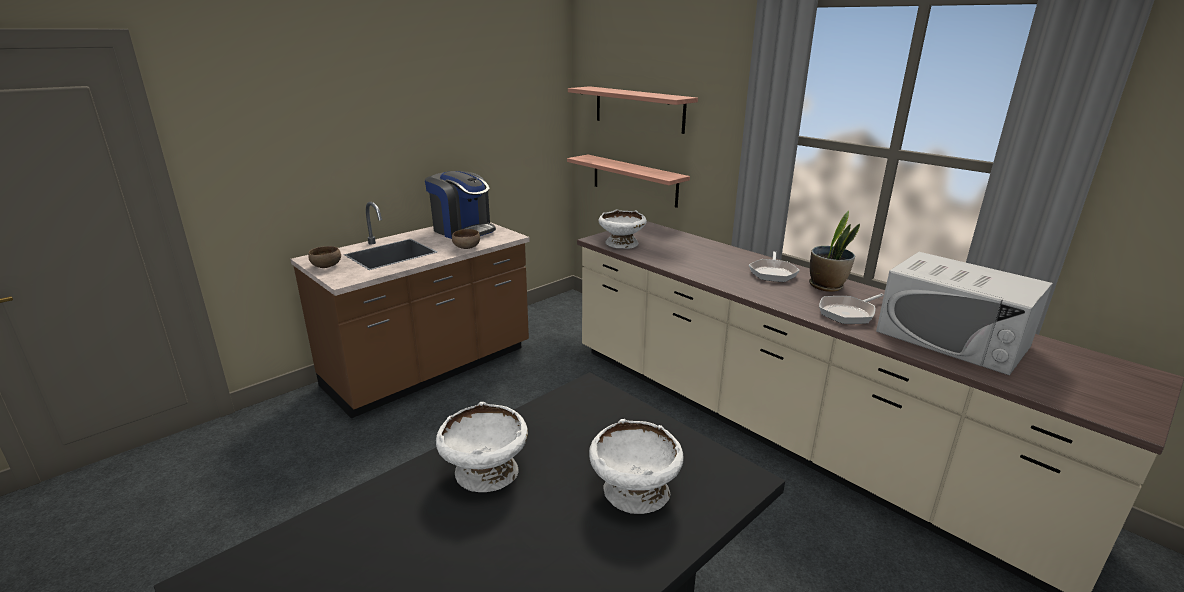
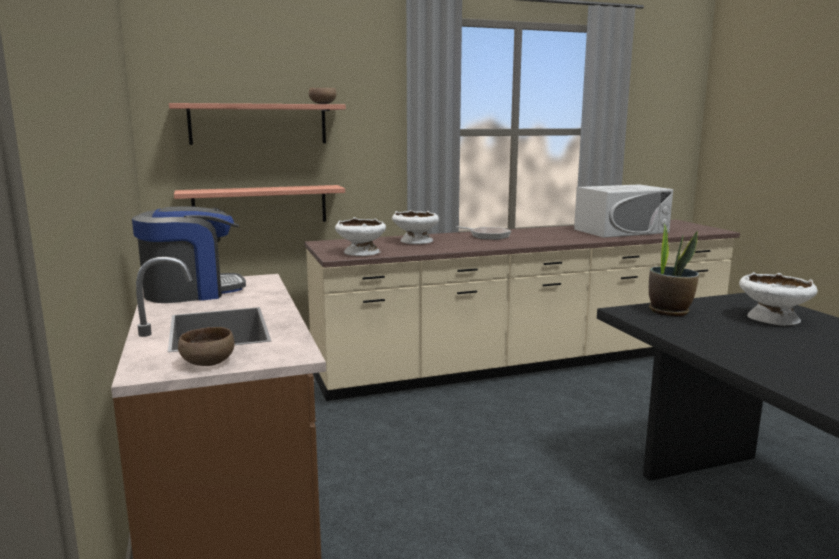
camera: 65 degrees left, 10 degrees down
(466, 248) = (269, 295): brown bowl -> brown bowl (323, 104)
(485, 471) = (754, 351): white bowl -> white bowl (415, 241)
(827, 286) = (524, 232): potted plant -> potted plant (669, 311)
(849, 313) = (573, 236): frying pan -> none

